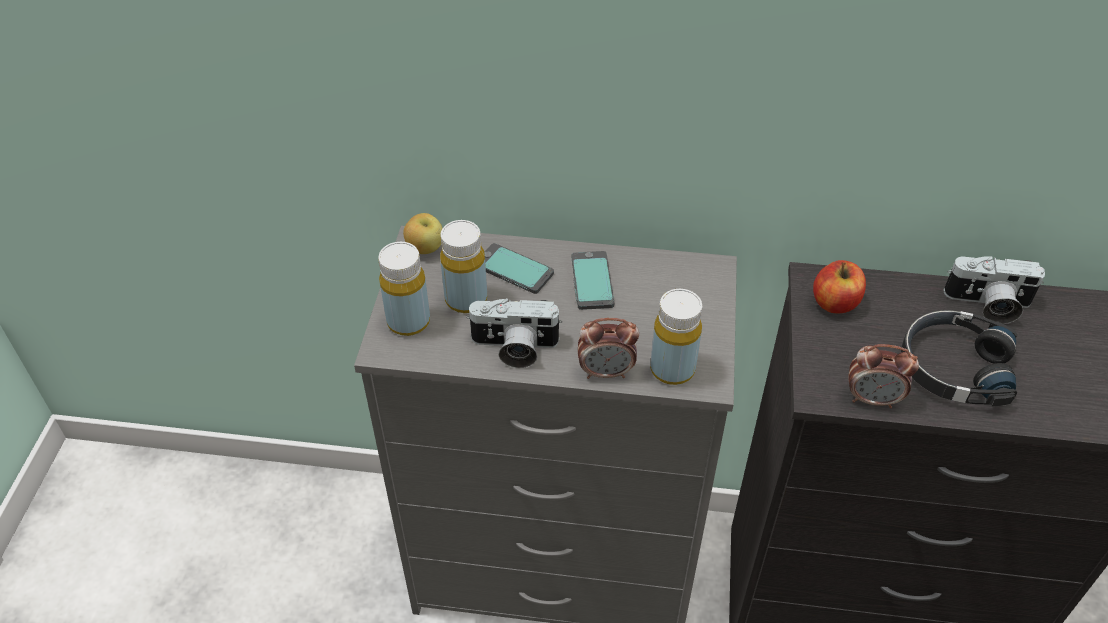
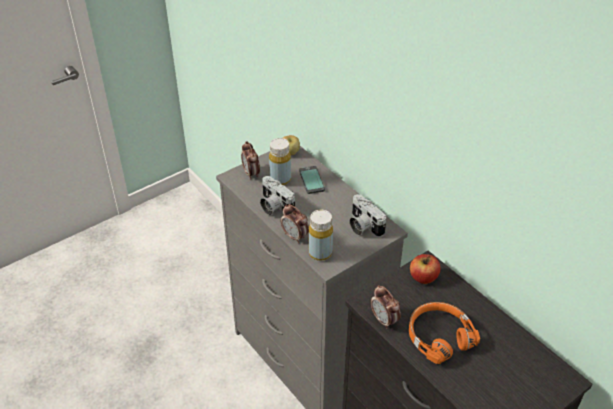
camera: 45 degrees right, 5 degrees down
(408, 321) = (251, 173): yellow bottle -> alarm clock
(591, 281) = (334, 203): phone -> none
(953, 367) = (439, 336): black headphones -> orange headphones
(987, 305) = (495, 327): camera -> camera (363, 226)

